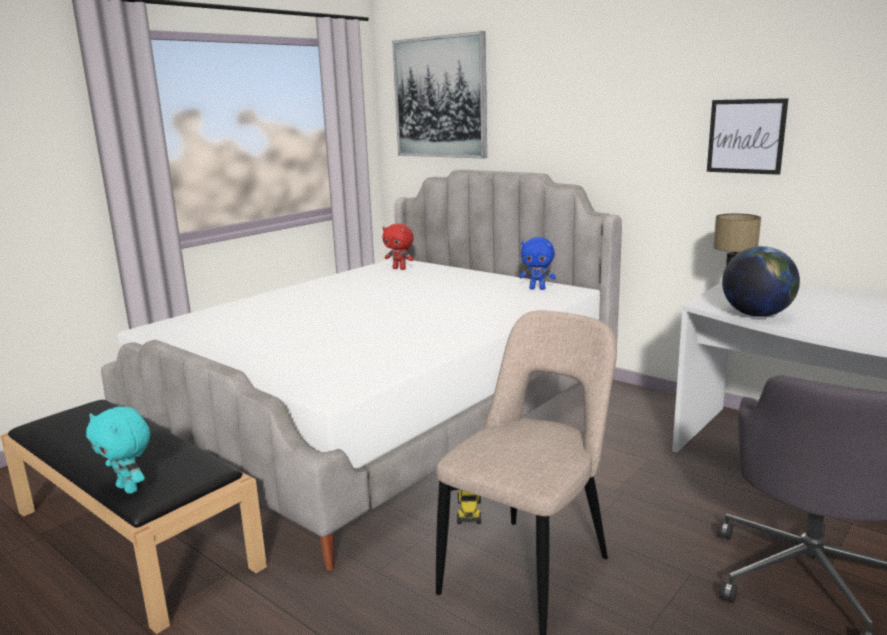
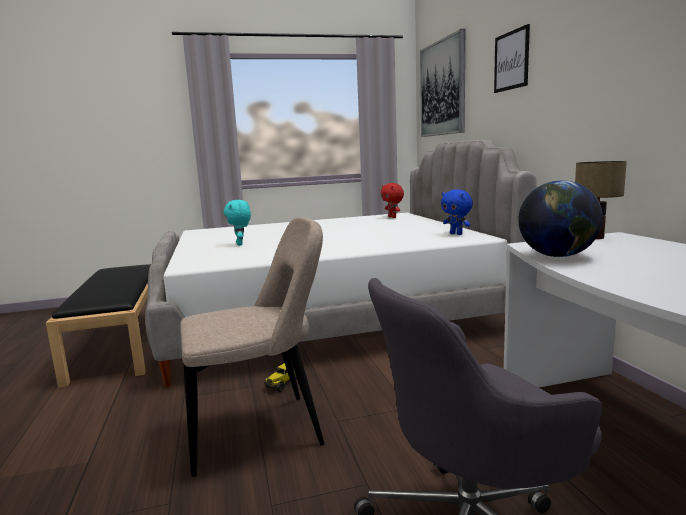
camera: 35 degrees right, 5 degrees down
(129, 488) = (74, 300): turquoise plush toy -> turquoise plush toy (240, 244)
(746, 136) = (637, 80): picture -> picture (511, 60)

